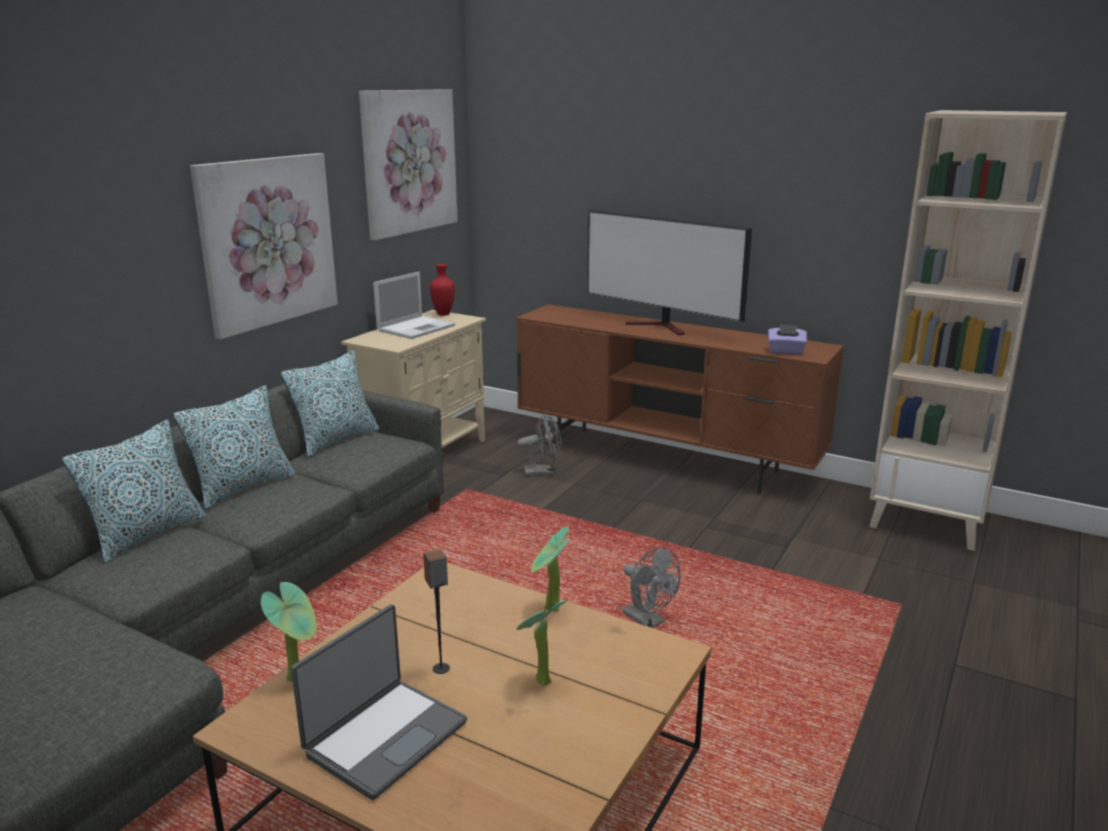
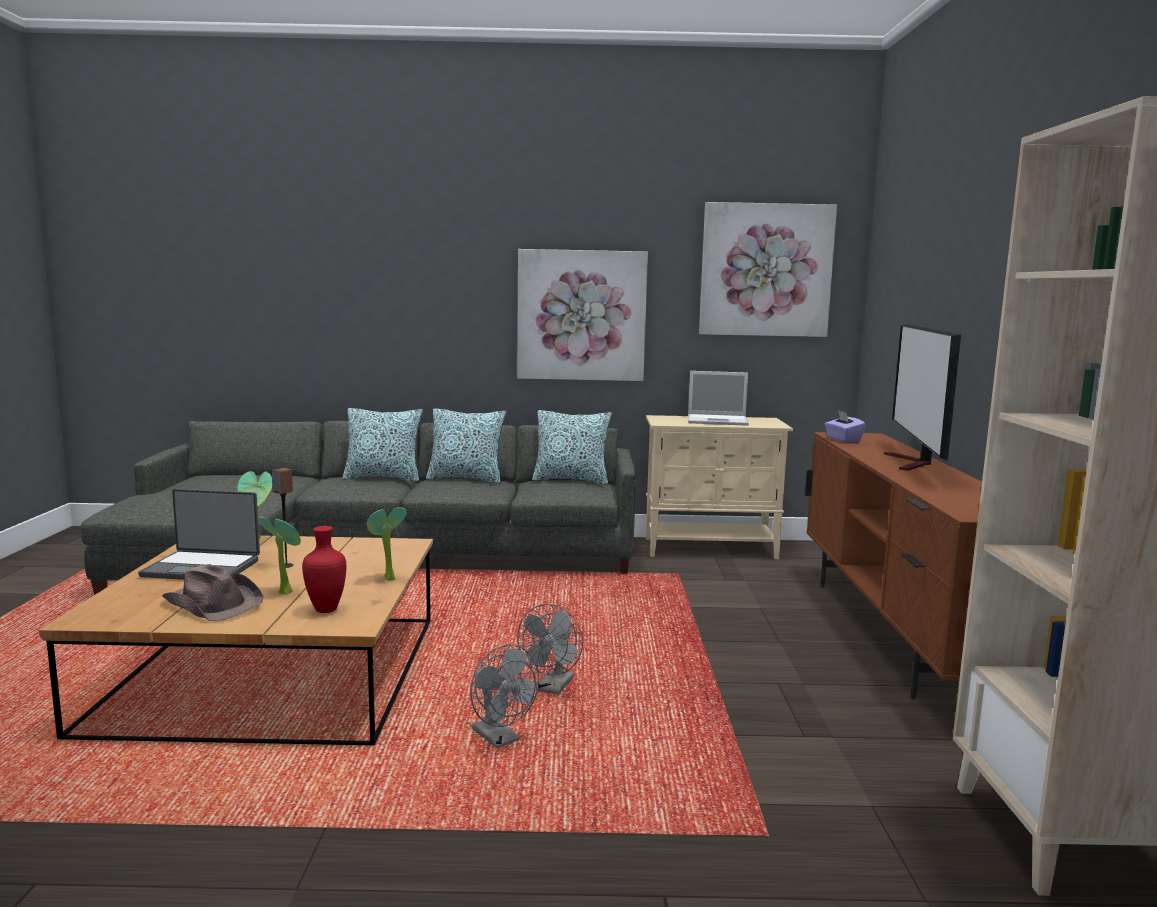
camera: 60 degrees right, 10 degrees down
(444, 314) = (771, 420): red vase -> red vase (325, 610)
(540, 739) = (214, 603): none -> brown hat
(543, 471) = (761, 591): grey fan -> grey fan (500, 739)
(785, 352) = (957, 504): purple tissue box -> purple tissue box (843, 440)

